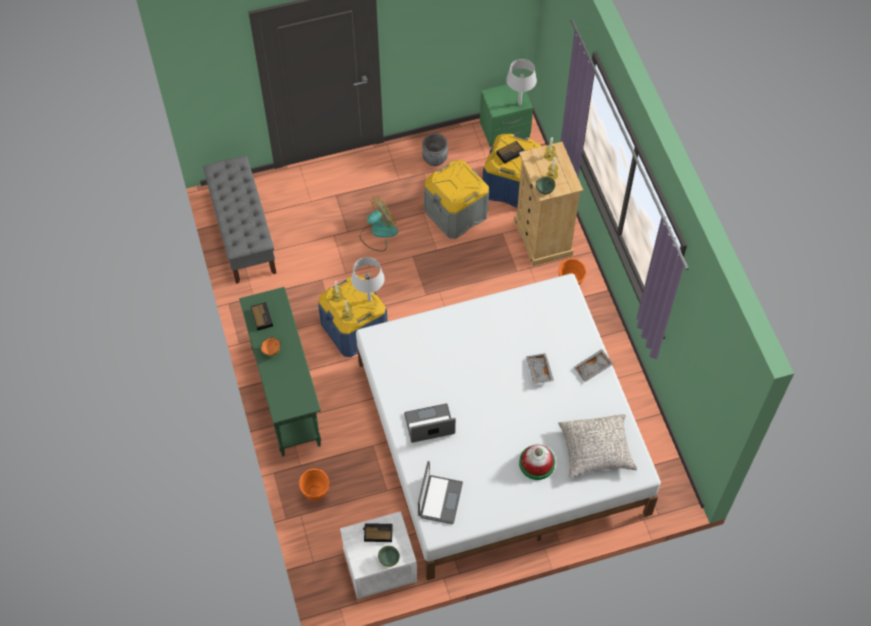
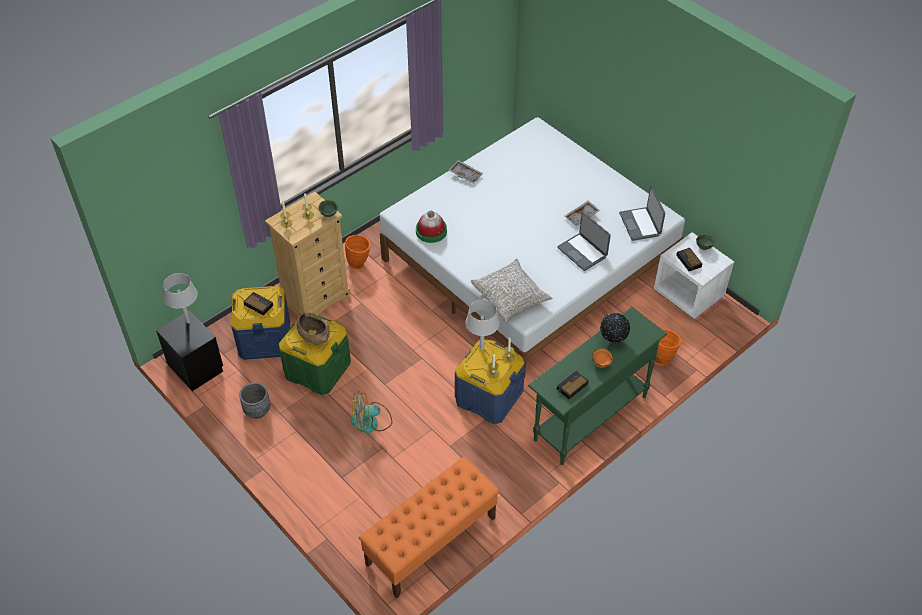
camera: 115 degrees left, 10 degrees down
(243, 233) = (431, 541): grey bench -> orange bench
(291, 373) = (613, 339): none -> globe
(378, 233) = (371, 422): fan -> fan turned 45 degrees counterclockwise
(439, 499) = (640, 224): laptop -> laptop turned 90 degrees counterclockwise
(454, 182) = (313, 334): none -> brown bowl
(456, 213) = (317, 369): grey storage box -> green storage box
(505, 130) = (196, 366): green nightstand -> black nightstand
(536, 463) = (570, 181): hat -> hat (431, 231)
(538, 371) = (489, 204): grey tray -> grey tray (582, 217)
(596, 450) = (536, 153): grey pillow -> grey pillow (510, 297)

